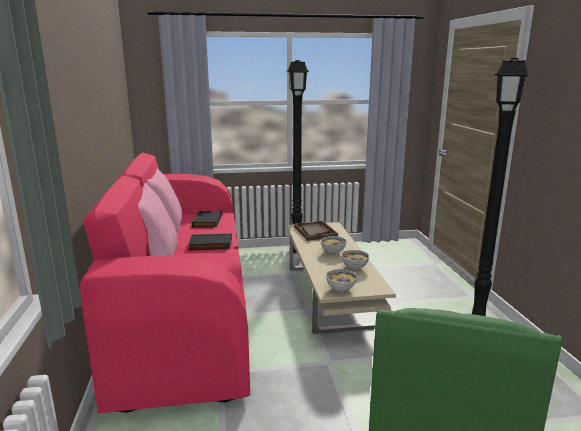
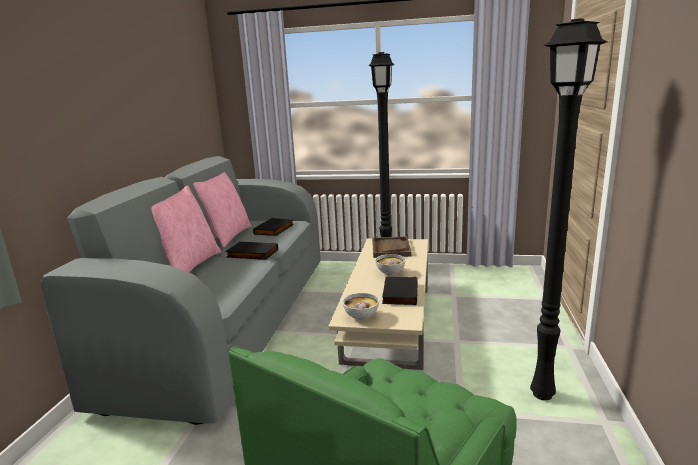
camera: 20 degrees right, 0 degrees up
(186, 310) = (231, 320): pink sofa -> grey sofa
(354, 267) = (399, 293): bowl -> black book

